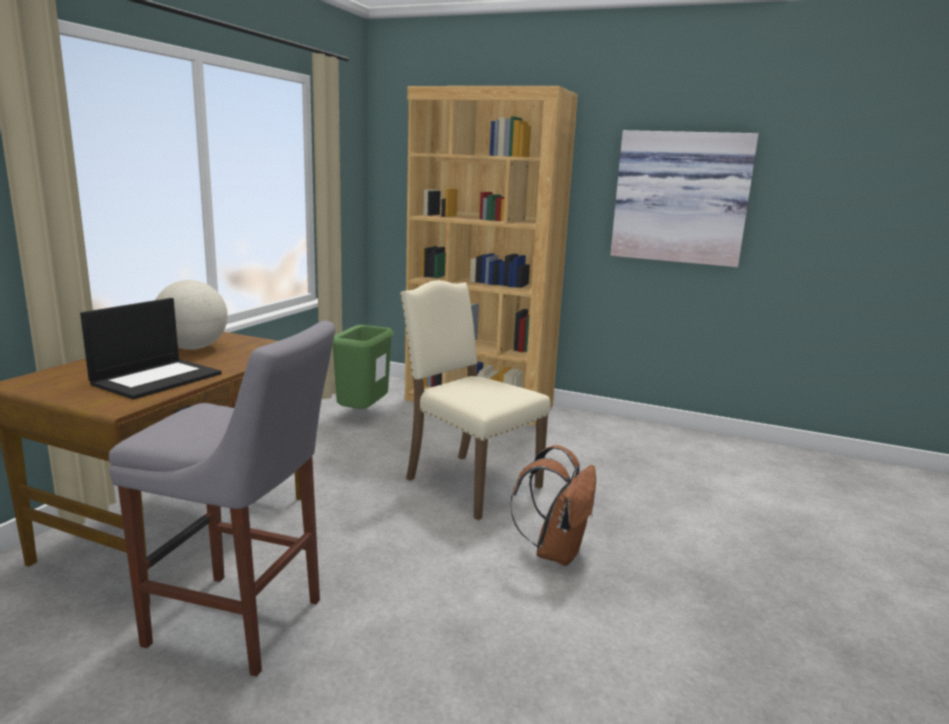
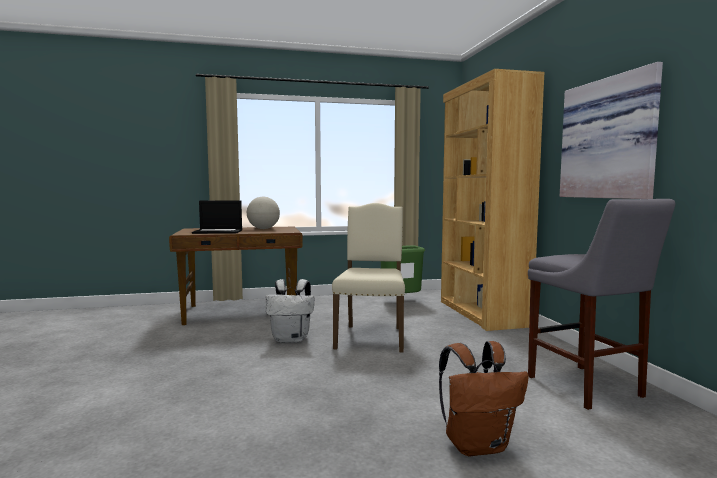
camera: 55 degrees right, 10 degrees down
(242, 624) = (186, 339): grey stool -> grey stool (587, 388)
(398, 533) = (291, 339): none -> white backpack
(556, 552) = (329, 373): brown backpack -> brown backpack (477, 445)

